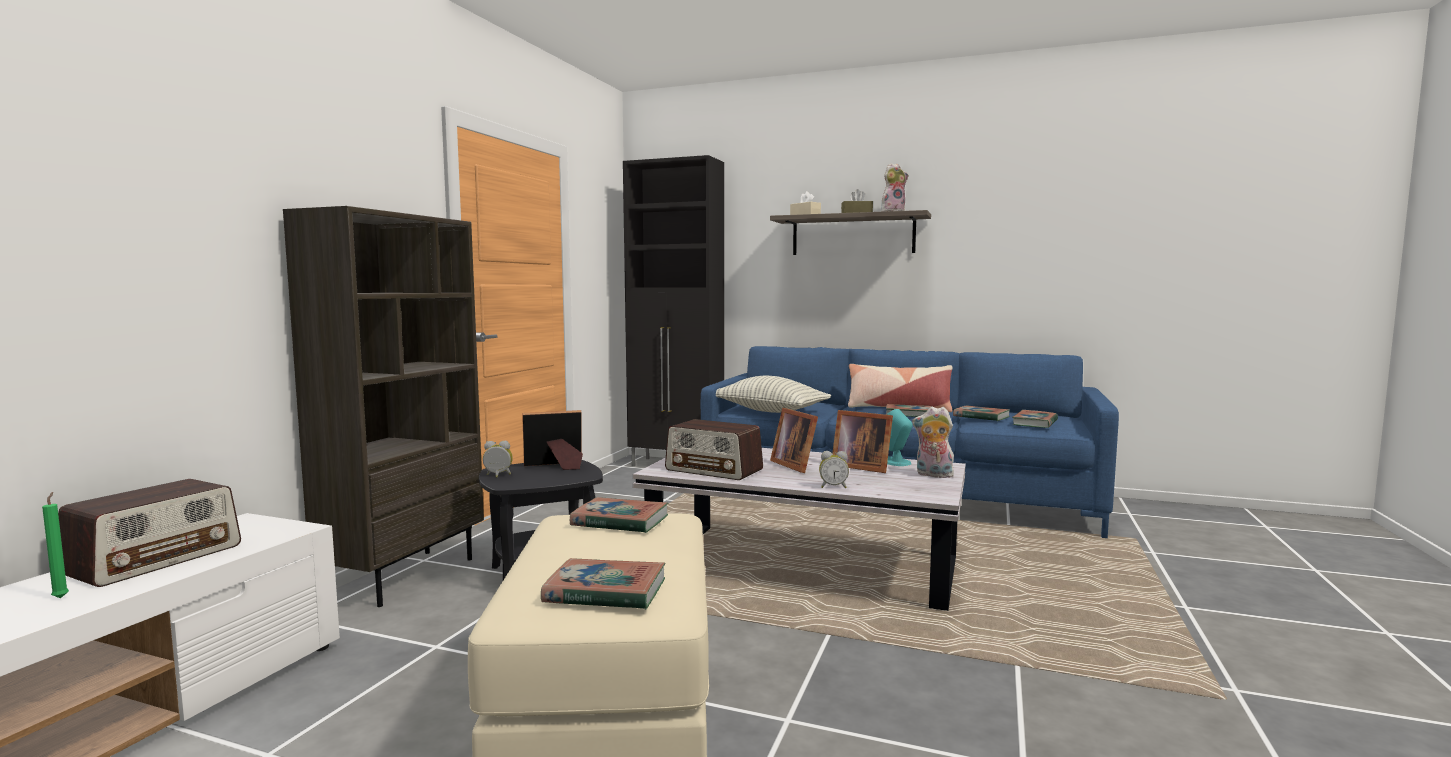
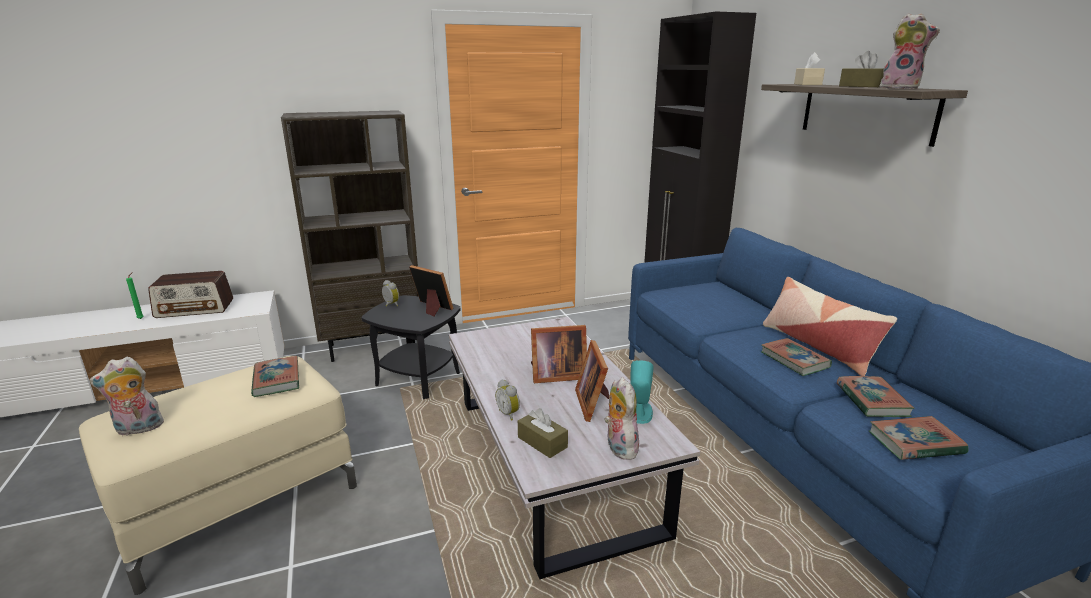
camera: 50 degrees right, 15 degrees up
(605, 592) = (138, 429): book -> plush toy
(714, 470) = (495, 353): radio -> none
(769, 411) = (680, 304): pillow -> none
(795, 465) = (556, 375): picture frame -> picture frame turned 120 degrees counterclockwise
(894, 488) = (542, 442): none -> brown tissue box

